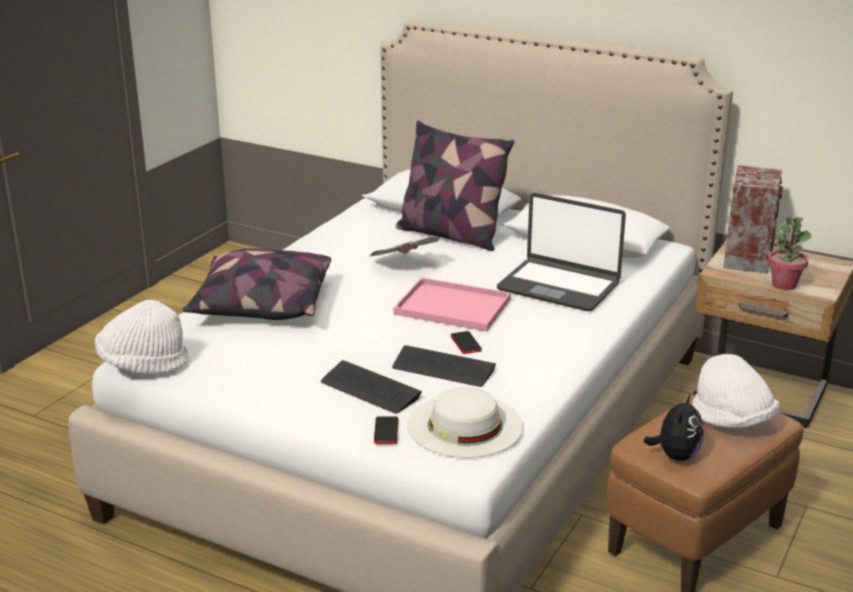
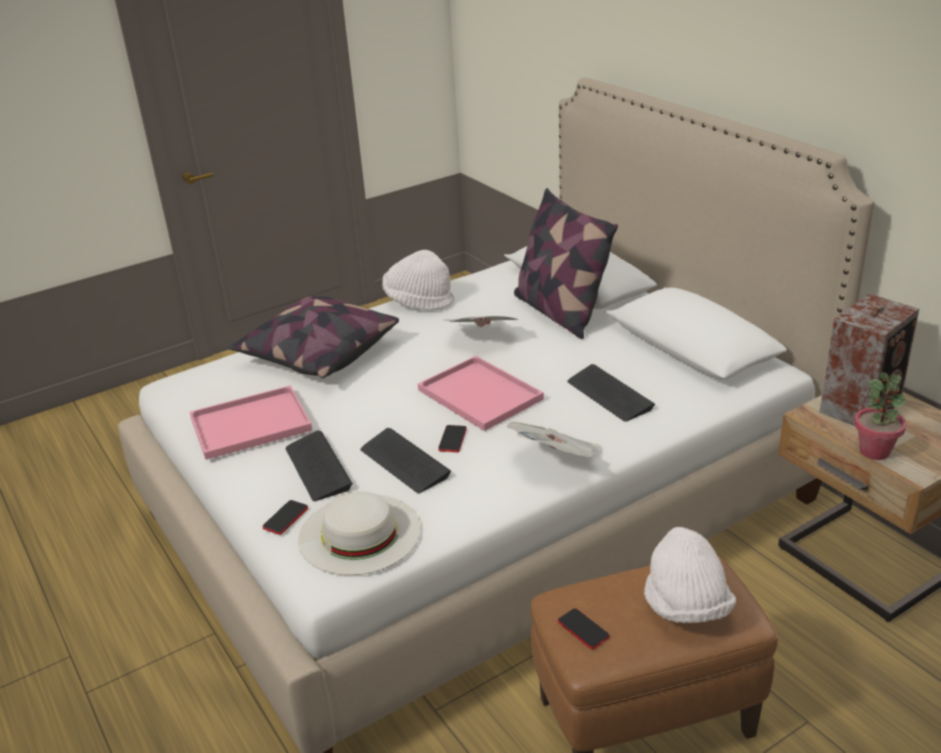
camera: 30 degrees right, 5 degrees up
(142, 364) = (170, 392): white hat -> white hat (418, 301)
(264, 372) = (248, 425): none -> pink tray
(559, 286) = (609, 395): laptop -> keyboard
(568, 338) = (557, 460): none -> newspaper
(675, 456) = (583, 629): plush toy -> phone

